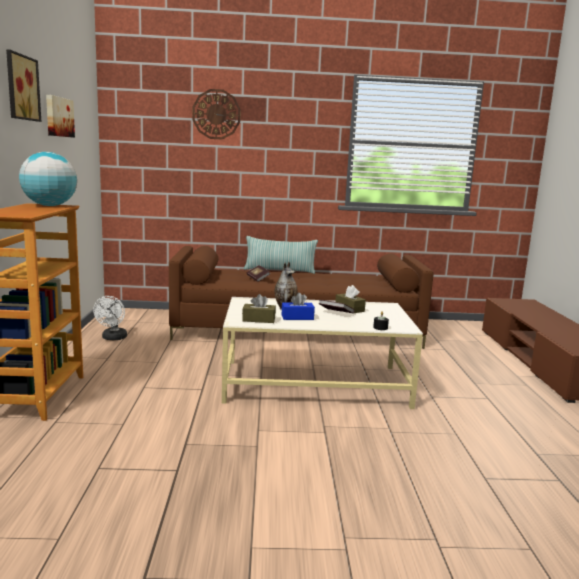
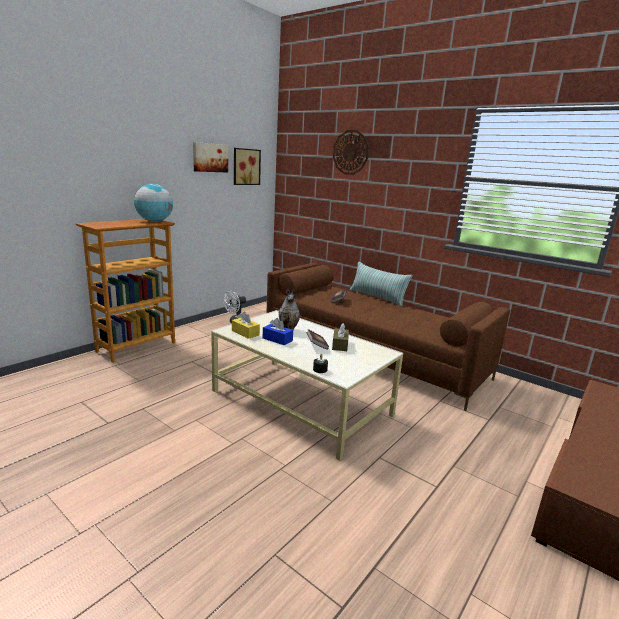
camera: 40 degrees right, 5 degrees up
(20, 87) = (156, 138): picture -> picture (245, 167)
(258, 319) = (245, 333): brown tissue box -> yellow tissue box

